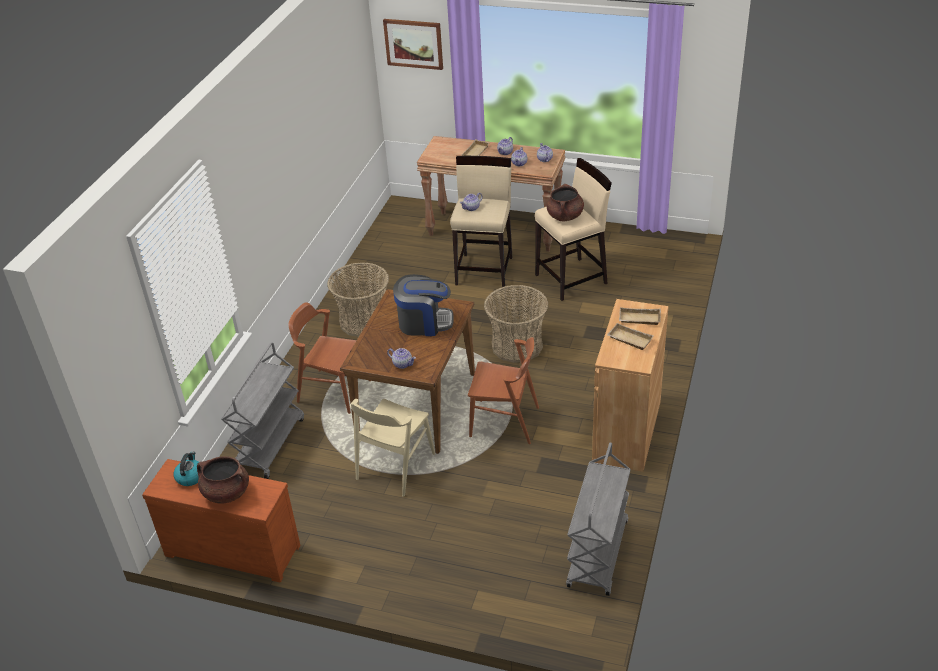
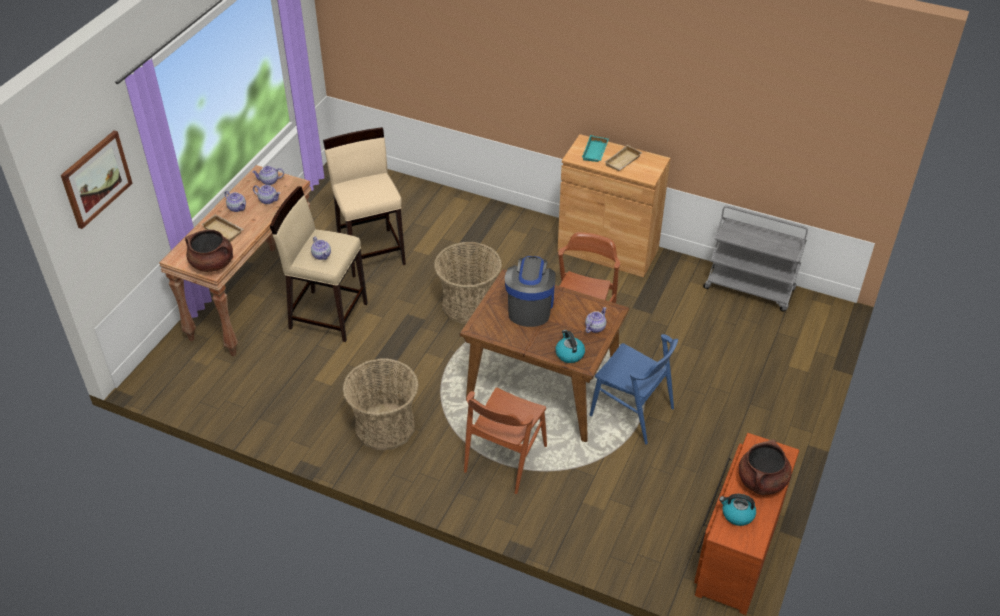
camera: 85 degrees left, 5 degrees up
(269, 444) = (583, 519): grey cart -> none
(366, 351) = (569, 354): none -> kettle
(395, 466) = (632, 412): beige chair -> blue chair
(565, 216) = (370, 190): brown cooking pot -> brown cooking pot (212, 264)
(639, 319) = (596, 152): beige tray -> turquoise tray

